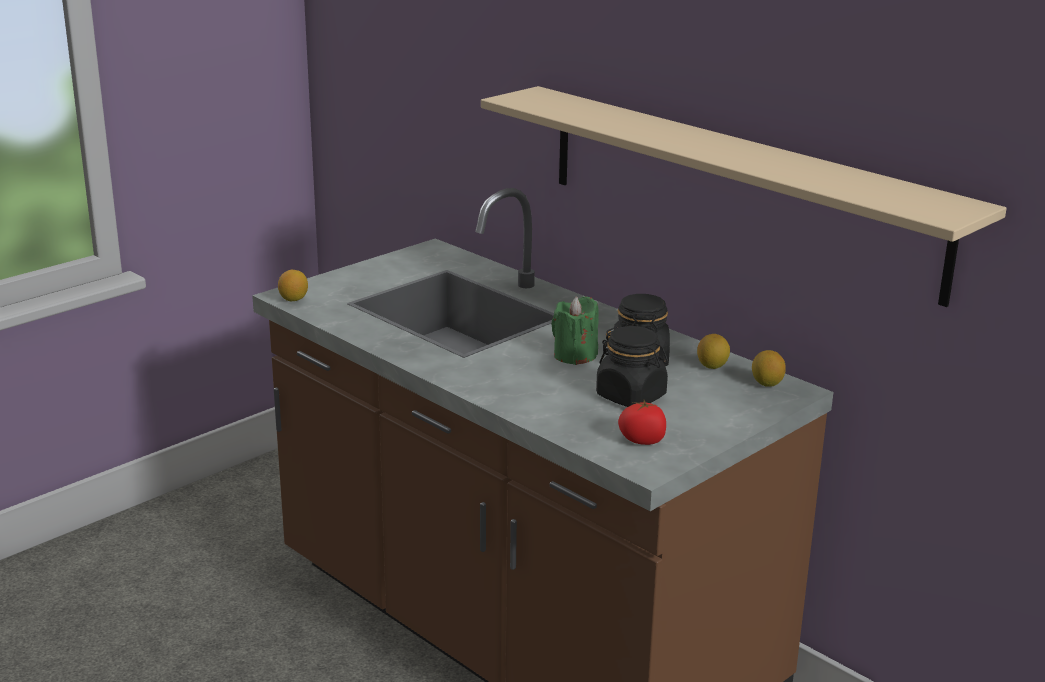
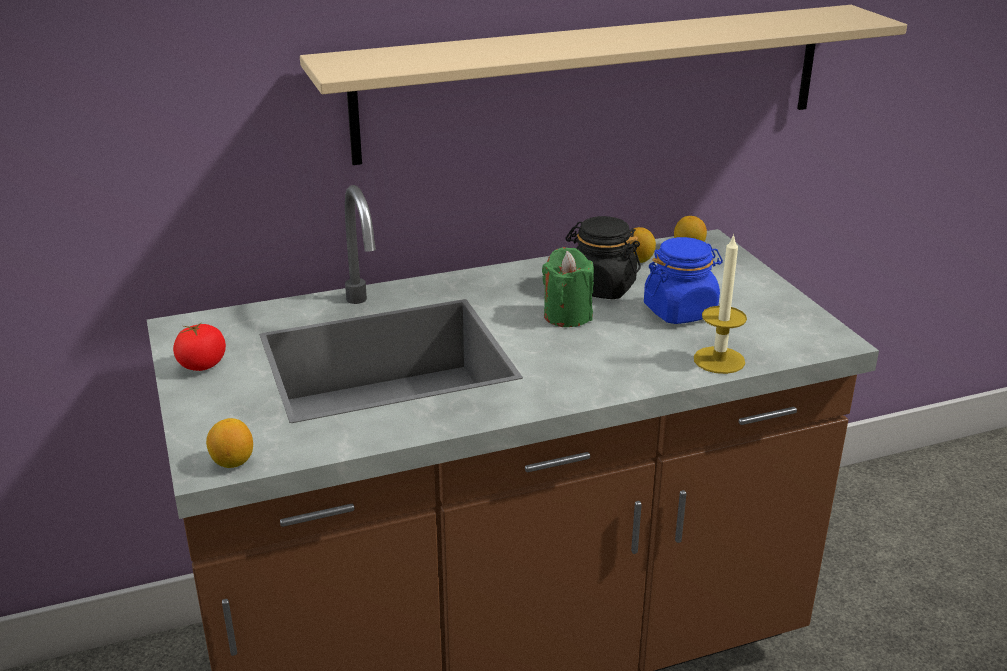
camera: 65 degrees left, 5 degrees up
(559, 422) = (719, 360): none -> candle
(631, 396) = (680, 311): black jar -> blue jar
(642, 440) = (777, 329): tomato -> tomato (202, 365)

